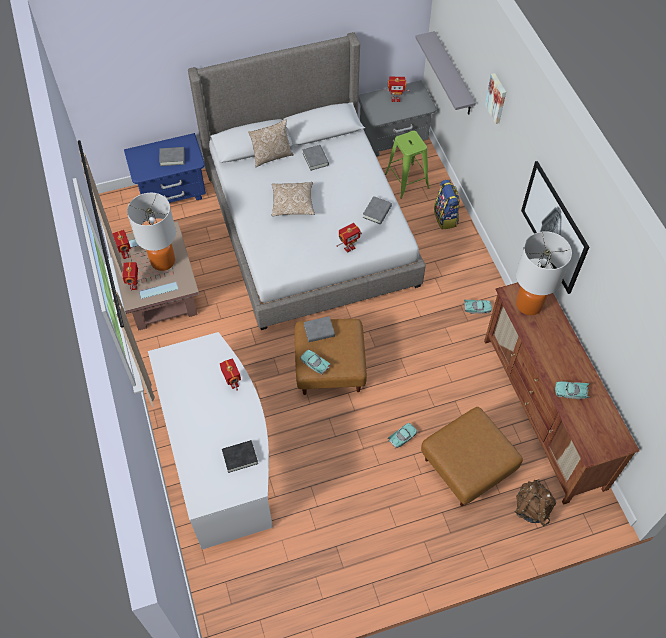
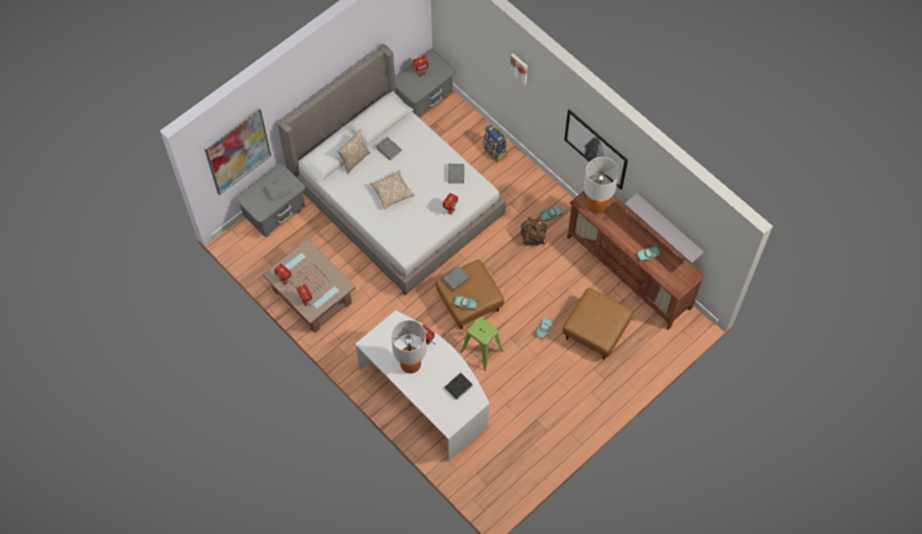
camera: 25 degrees left, 5 degrees up
(128, 82) = (238, 151): none -> picture
(163, 261) = (315, 274): table lamp -> table lamp (410, 364)
(173, 195) = (276, 216): blue nightstand -> grey nightstand
(406, 180) = (451, 132): green stool -> green stool (481, 351)
(453, 75) = (468, 48): grey shelf -> grey shelf (668, 227)
(531, 508) = (649, 341): brown backpack -> brown backpack (533, 237)

